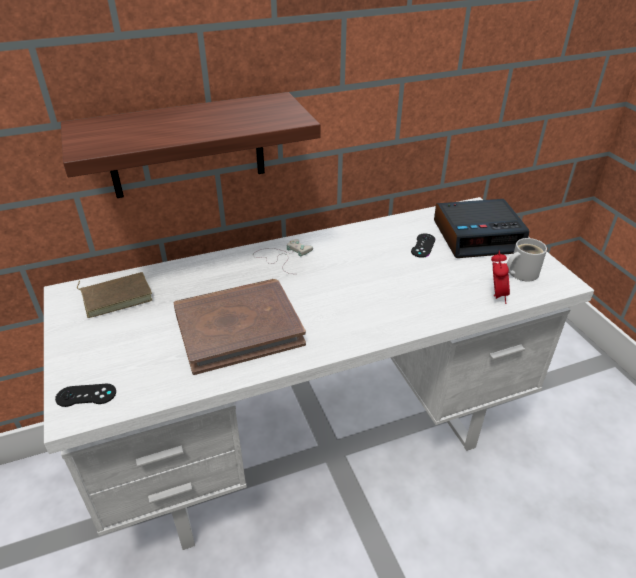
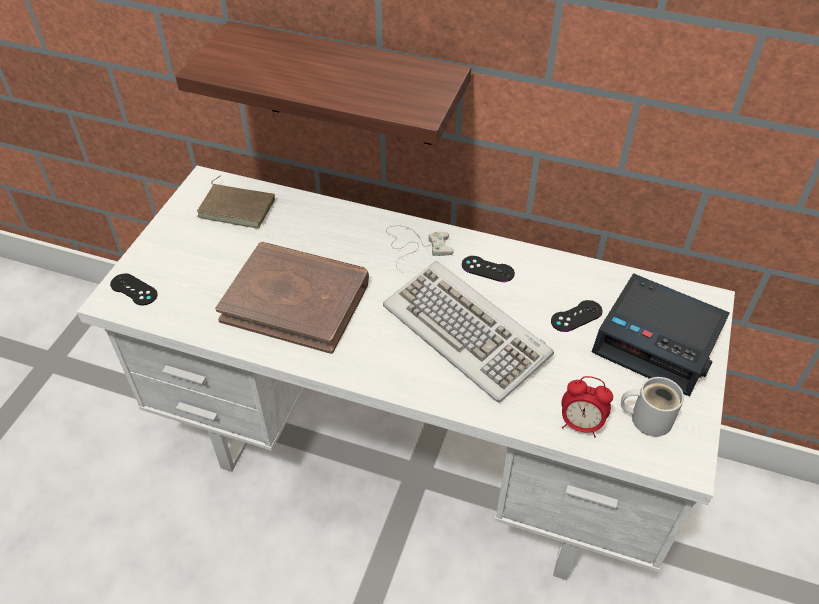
camera: 40 degrees right, 10 degrees up
(344, 247) = (487, 269): none -> black game controller
(375, 285) = (467, 332): none -> keyboard
(496, 295) = (580, 424): alarm clock -> alarm clock turned 60 degrees clockwise

